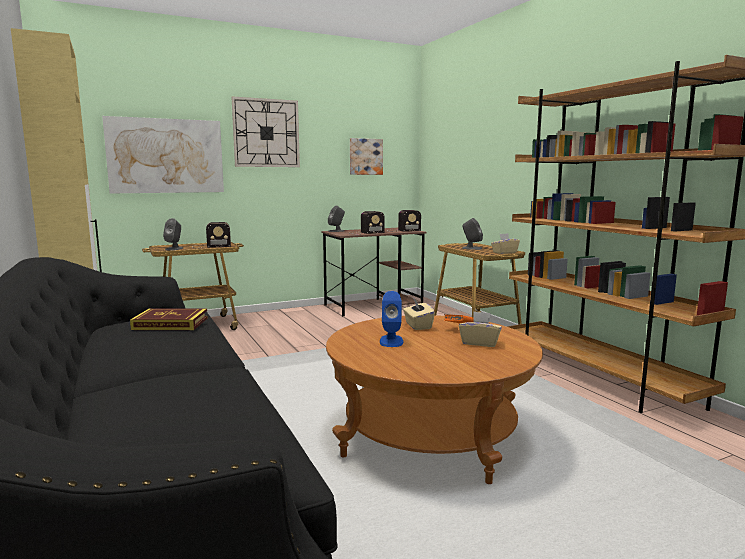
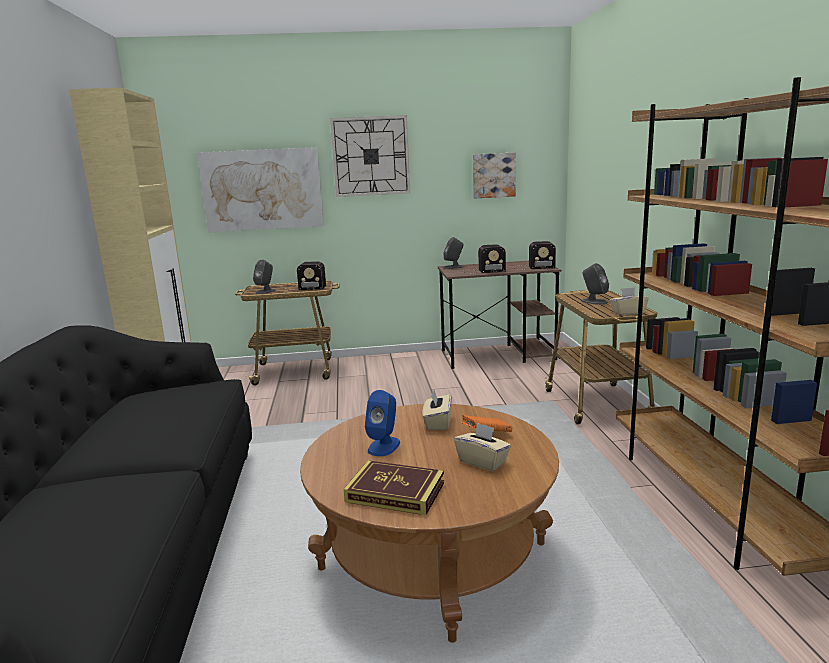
camera: 20 degrees right, 5 degrees up
(170, 323) = (178, 401): book -> book (395, 492)

